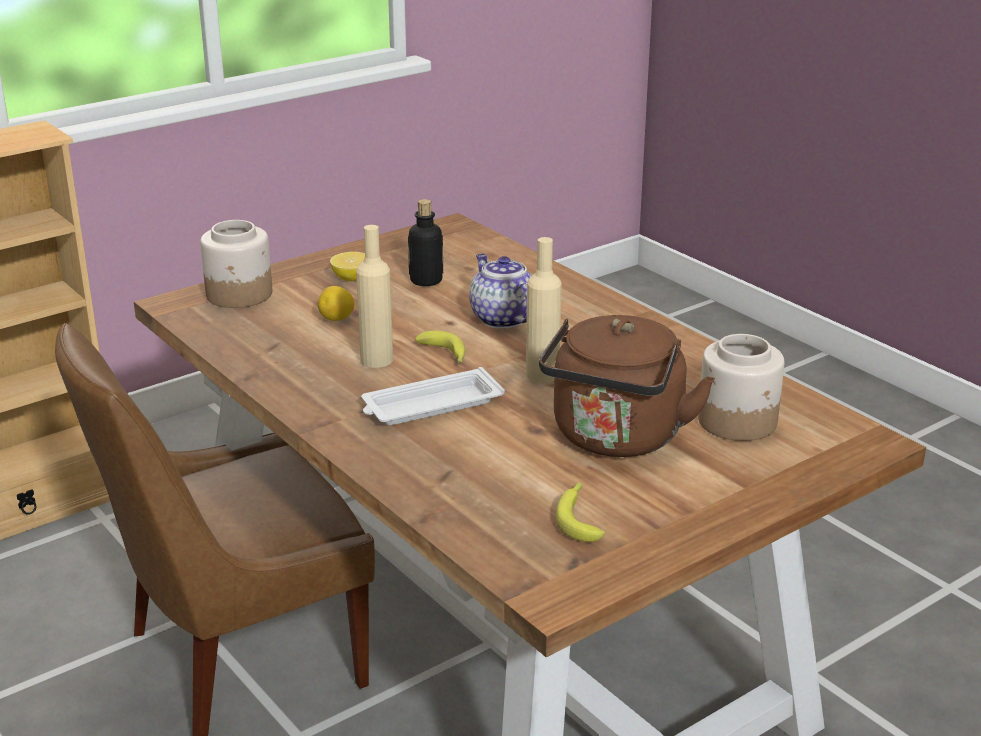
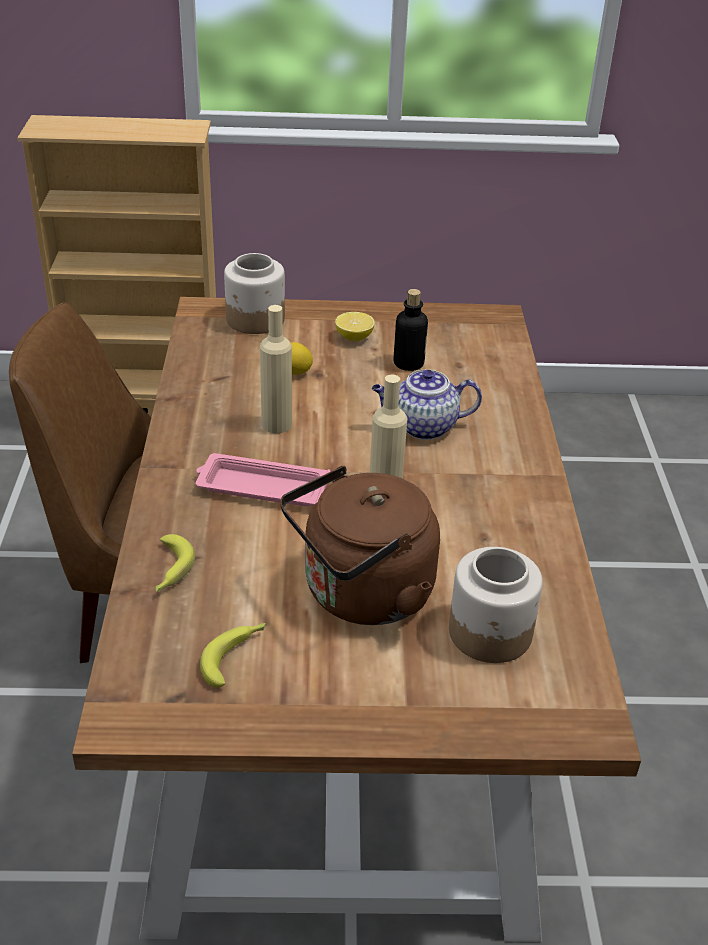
camera: 35 degrees right, 10 degrees up
(430, 406) = (261, 487): white tray -> pink tray
(445, 355) = (332, 444): banana -> banana (169, 570)
(502, 318) = (422, 427): teapot -> teapot turned 105 degrees counterclockwise

